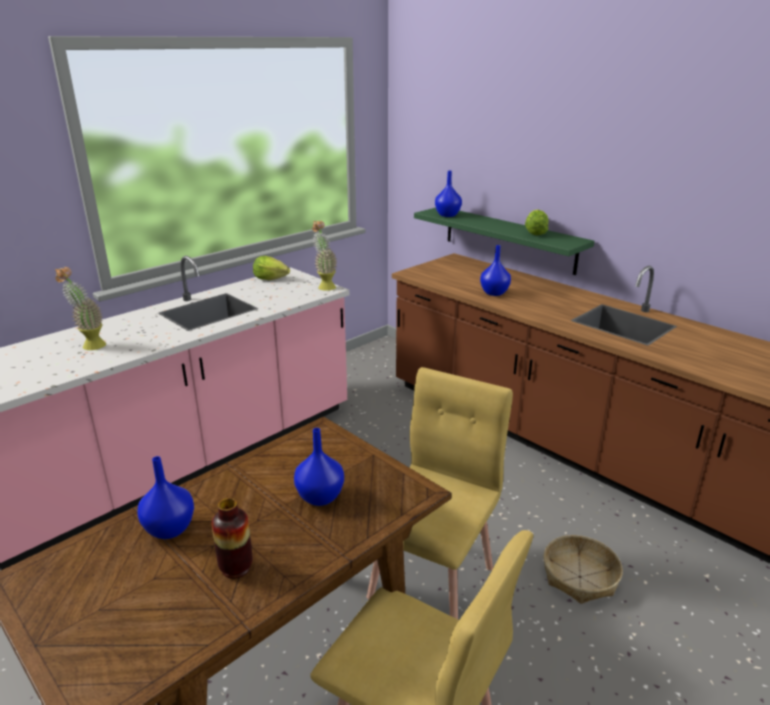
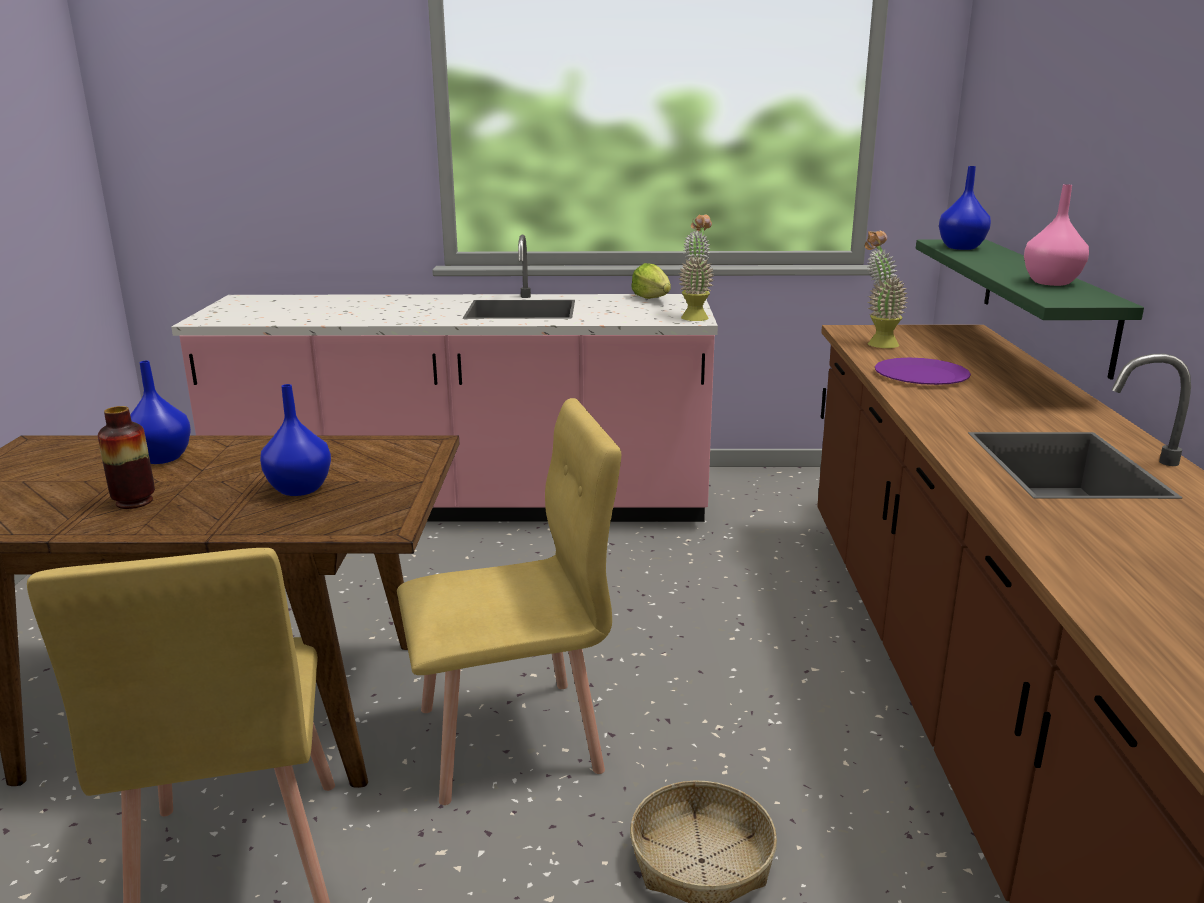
camera: 45 degrees right, 5 degrees down
(89, 345) = (364, 308): potted plant -> potted plant (877, 343)
(494, 293) = (921, 375): blue vase -> purple plate
(535, 233) = (1049, 282): lettuce -> pink vase

